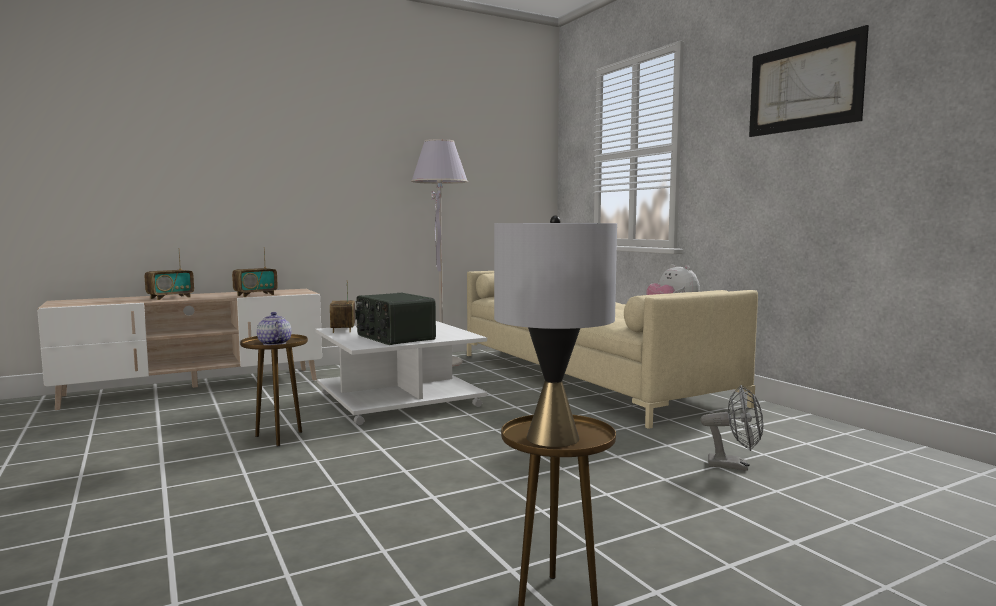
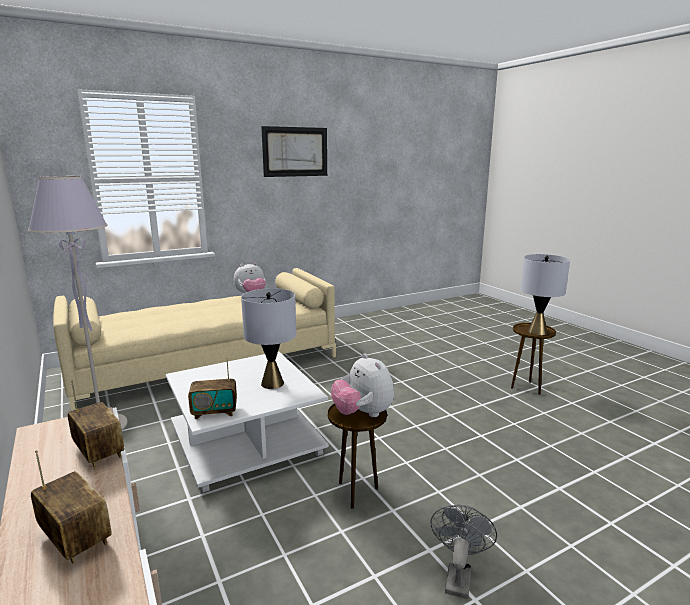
camera: 90 degrees left, 10 degrees up
(274, 343) = (363, 414): teapot -> plush toy
(394, 337) = (272, 383): radio -> grey table lamp
(734, 466) = (389, 346): grey fan -> grey fan (458, 576)

